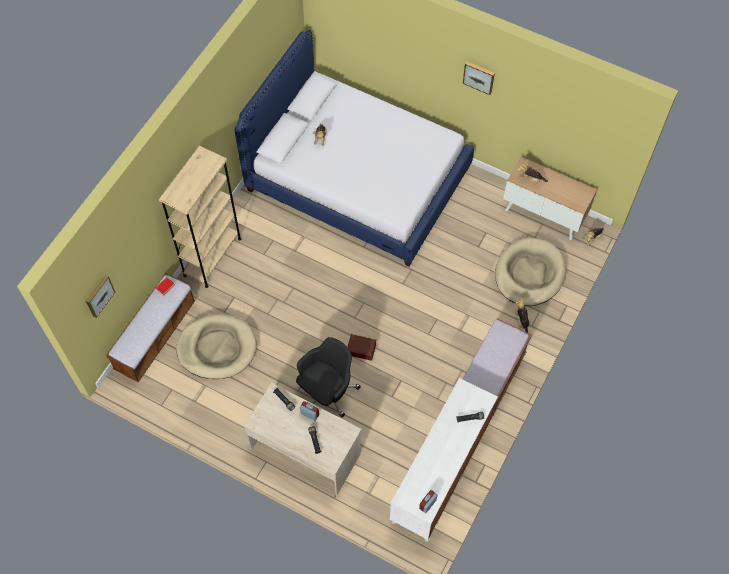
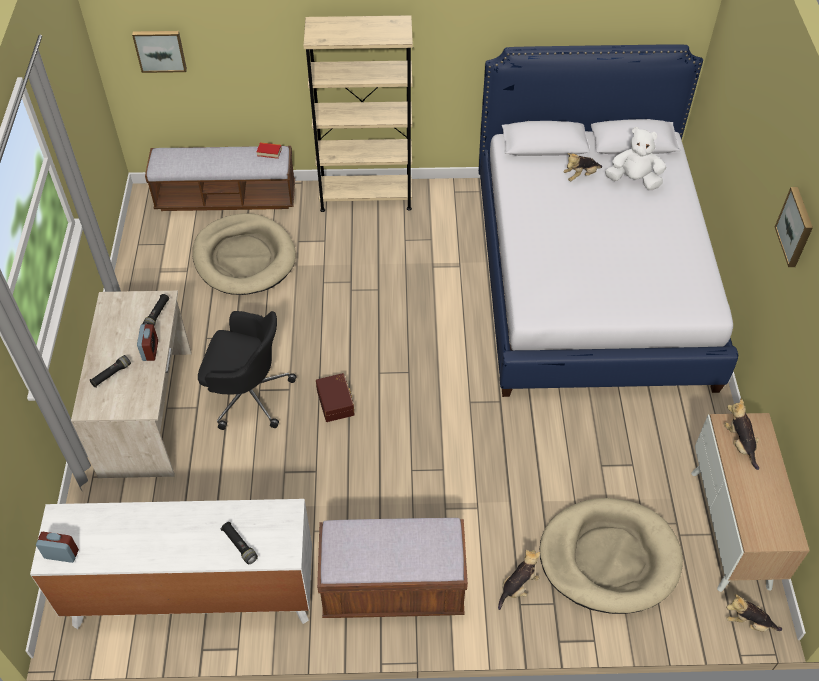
camera: 60 degrees right, 10 degrees down
(341, 116) = (633, 180): none -> white plush toy

